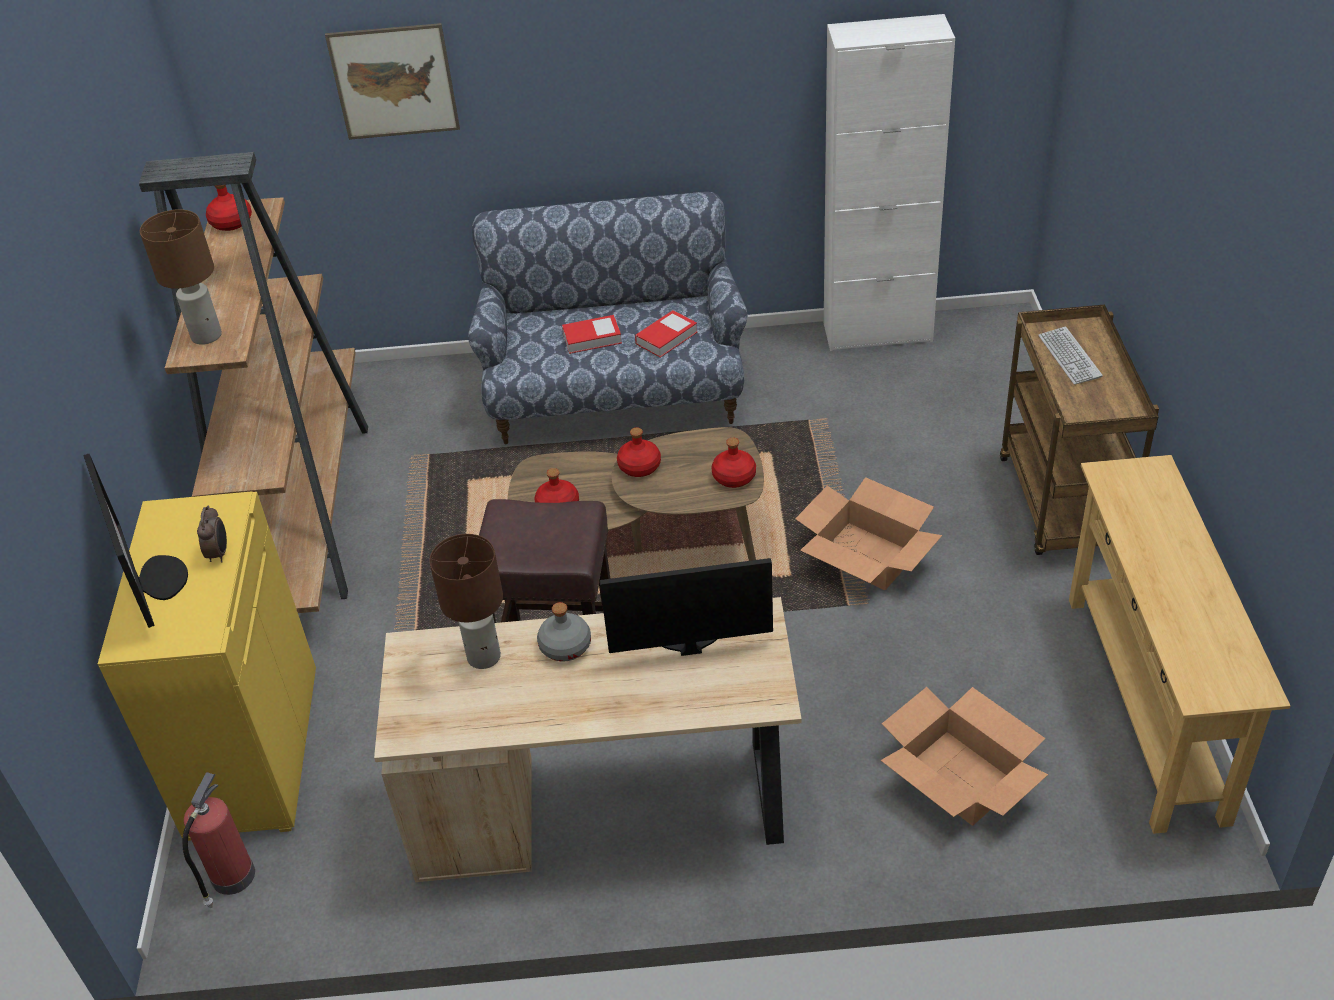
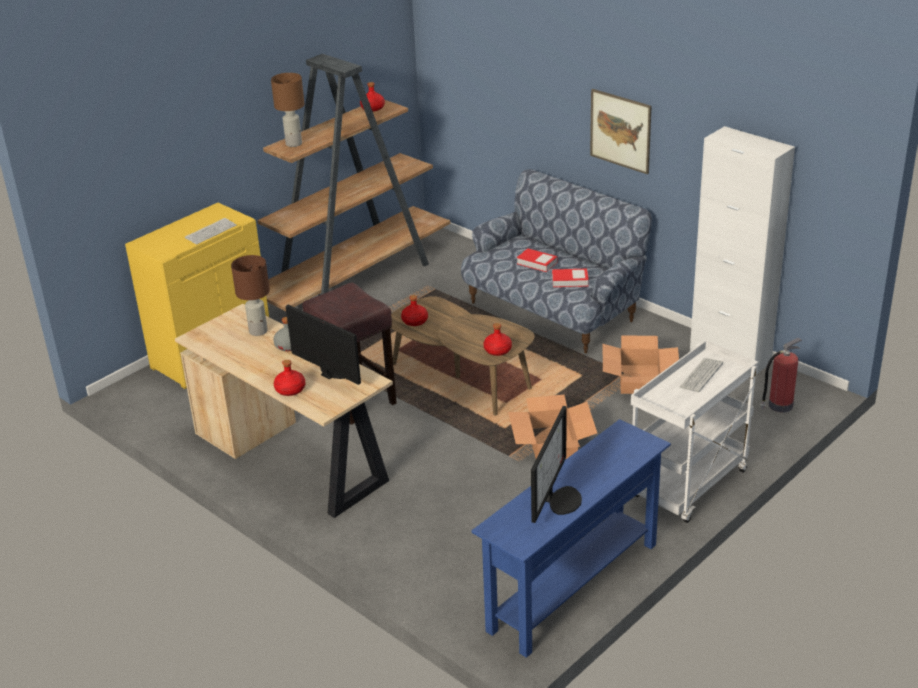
camera: 45 degrees right, 10 degrees down
(155, 579) = (180, 229): monitor -> monitor (560, 499)
(219, 553) = (211, 232): alarm clock -> keyboard
(231, 878) = (146, 390): fire extinguisher -> fire extinguisher (779, 405)
(394, 81) = (503, 73): picture -> picture (620, 131)
(639, 467) = (466, 323): red bottle -> red bottle (290, 389)
(959, 777) = (441, 549): cardboard box -> cardboard box (639, 379)
(1064, 505) = (688, 486): brown cart -> white cart
(1146, 705) = (574, 587): beige console table -> blue console table

